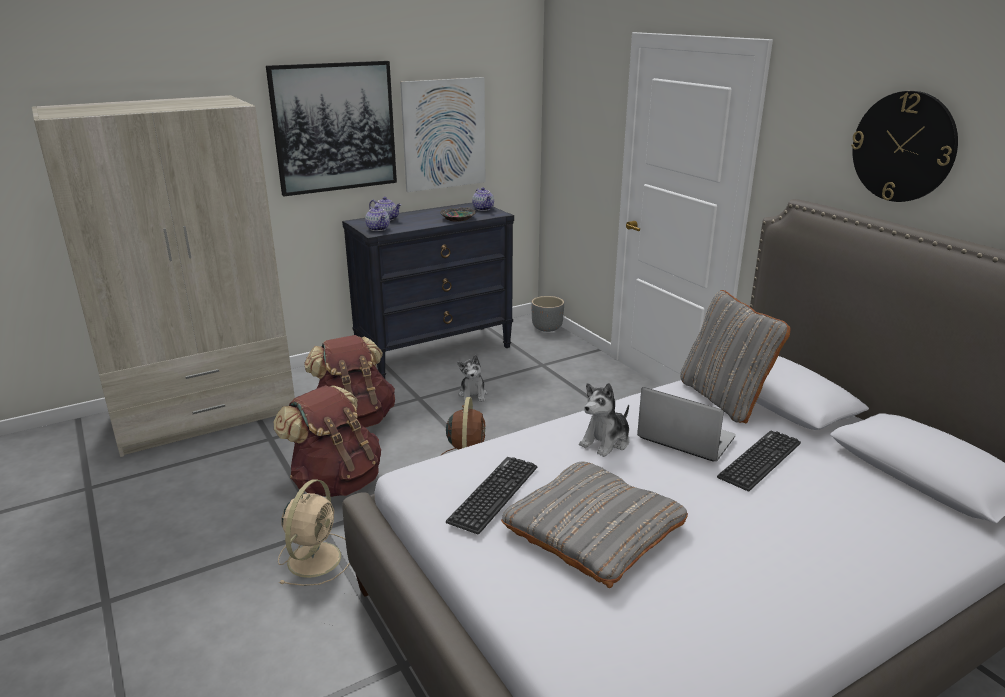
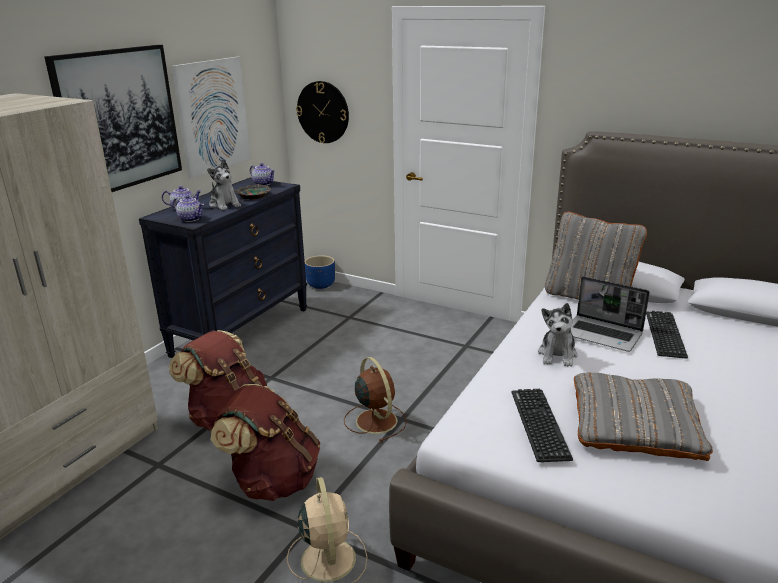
camera: 30 degrees left, 0 degrees up
(473, 395) = (317, 359): plush toy -> plush toy (224, 204)
(547, 328) = (321, 285): grey planter -> blue planter
(684, 438) = (603, 335): laptop -> laptop turned 150 degrees counterclockwise
(903, 147) = (675, 81): wall clock -> wall clock (323, 112)

